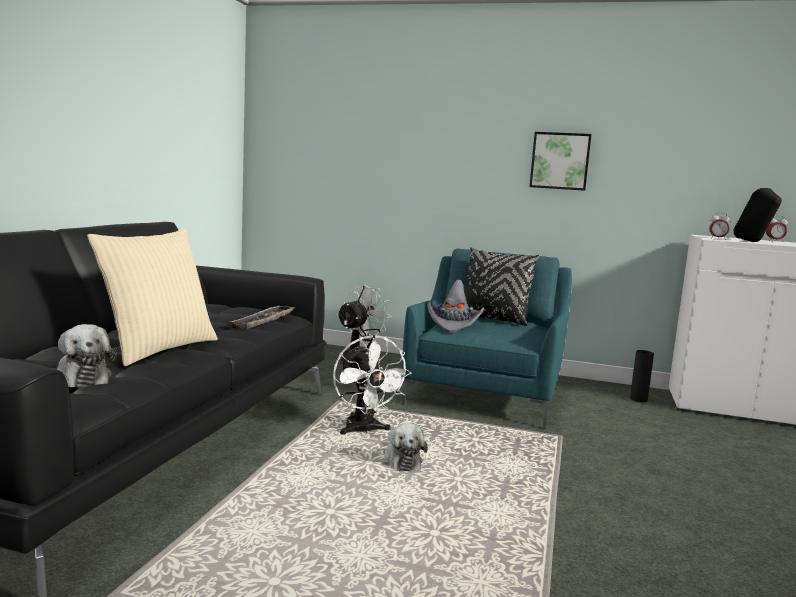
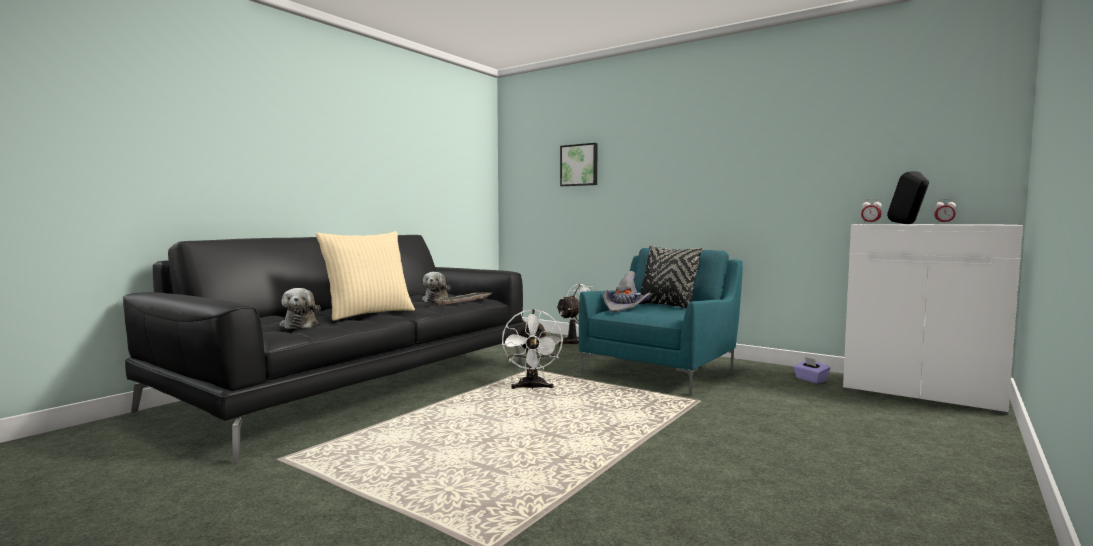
camera: 20 degrees right, 5 degrees down
(401, 462) = (542, 407): plush toy -> plush toy (436, 300)
(560, 161) = (734, 168): picture -> picture (579, 165)
(638, 399) = (810, 380): black vase -> purple tissue box

